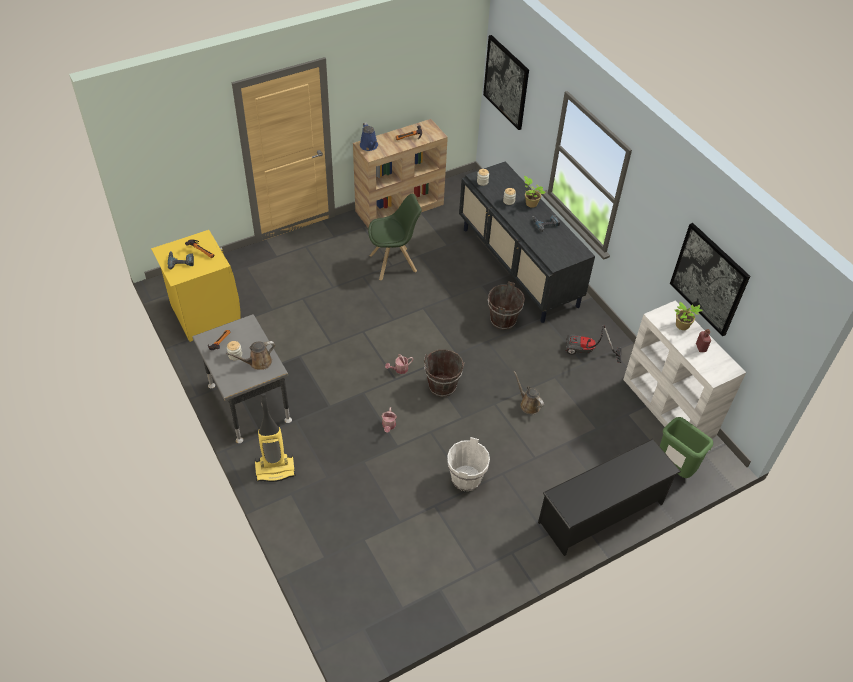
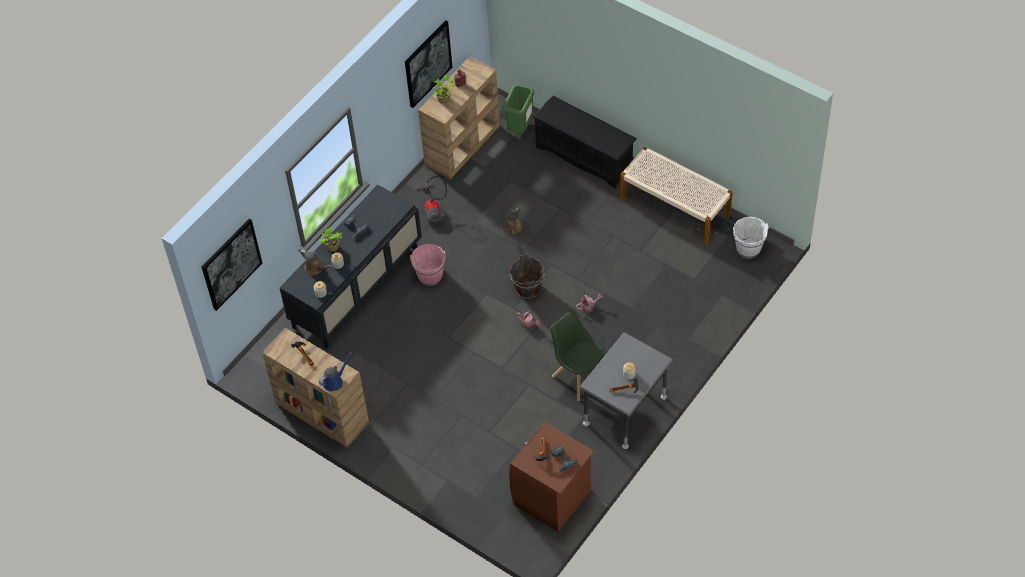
camera: 110 degrees left, 5 degrees up
(204, 313) = (552, 498): yellow washing machine -> brown washing machine
(258, 362) = (626, 355): brown watering can -> brown watering can (315, 268)
(275, 469) = (673, 359): vacuum cleaner -> none
(393, 263) = (405, 383): green chair -> green chair (578, 377)
(465, 478) = (605, 241): white bucket -> white bucket (748, 249)
(478, 572) = (675, 207): none -> beige bench
(503, 320) = (430, 276): brown bucket -> pink bucket
(669, 406) = (462, 145): white bookcase -> brown bookcase

